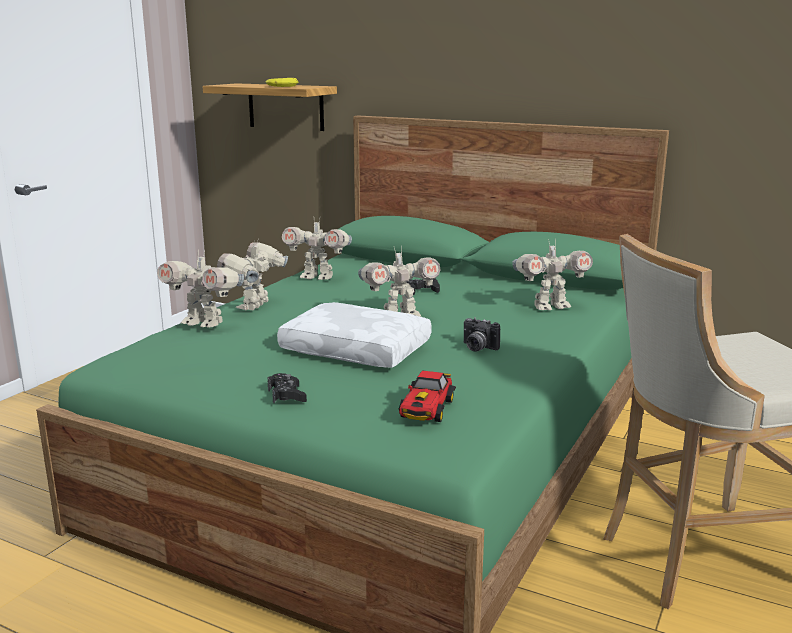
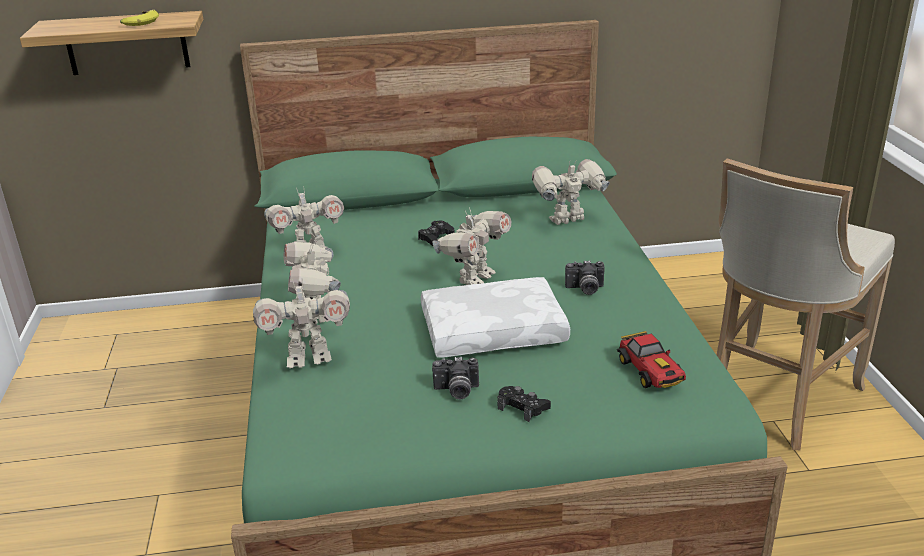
camera: 35 degrees left, 10 degrees up
(260, 371) = (456, 391): none -> camera
(550, 307) = (568, 221): toy robot -> toy robot turned 150 degrees counterclockwise

